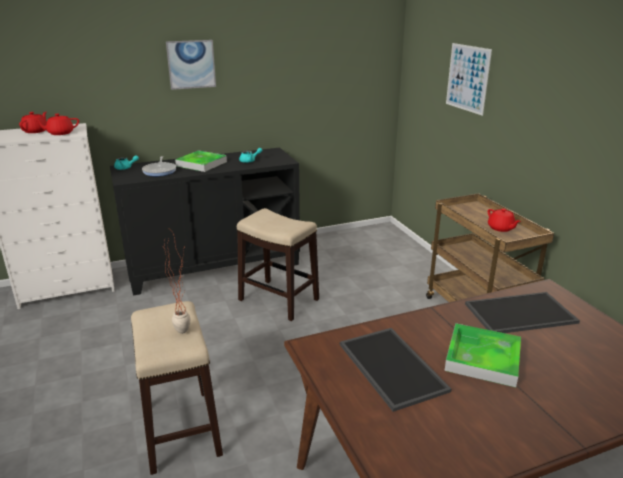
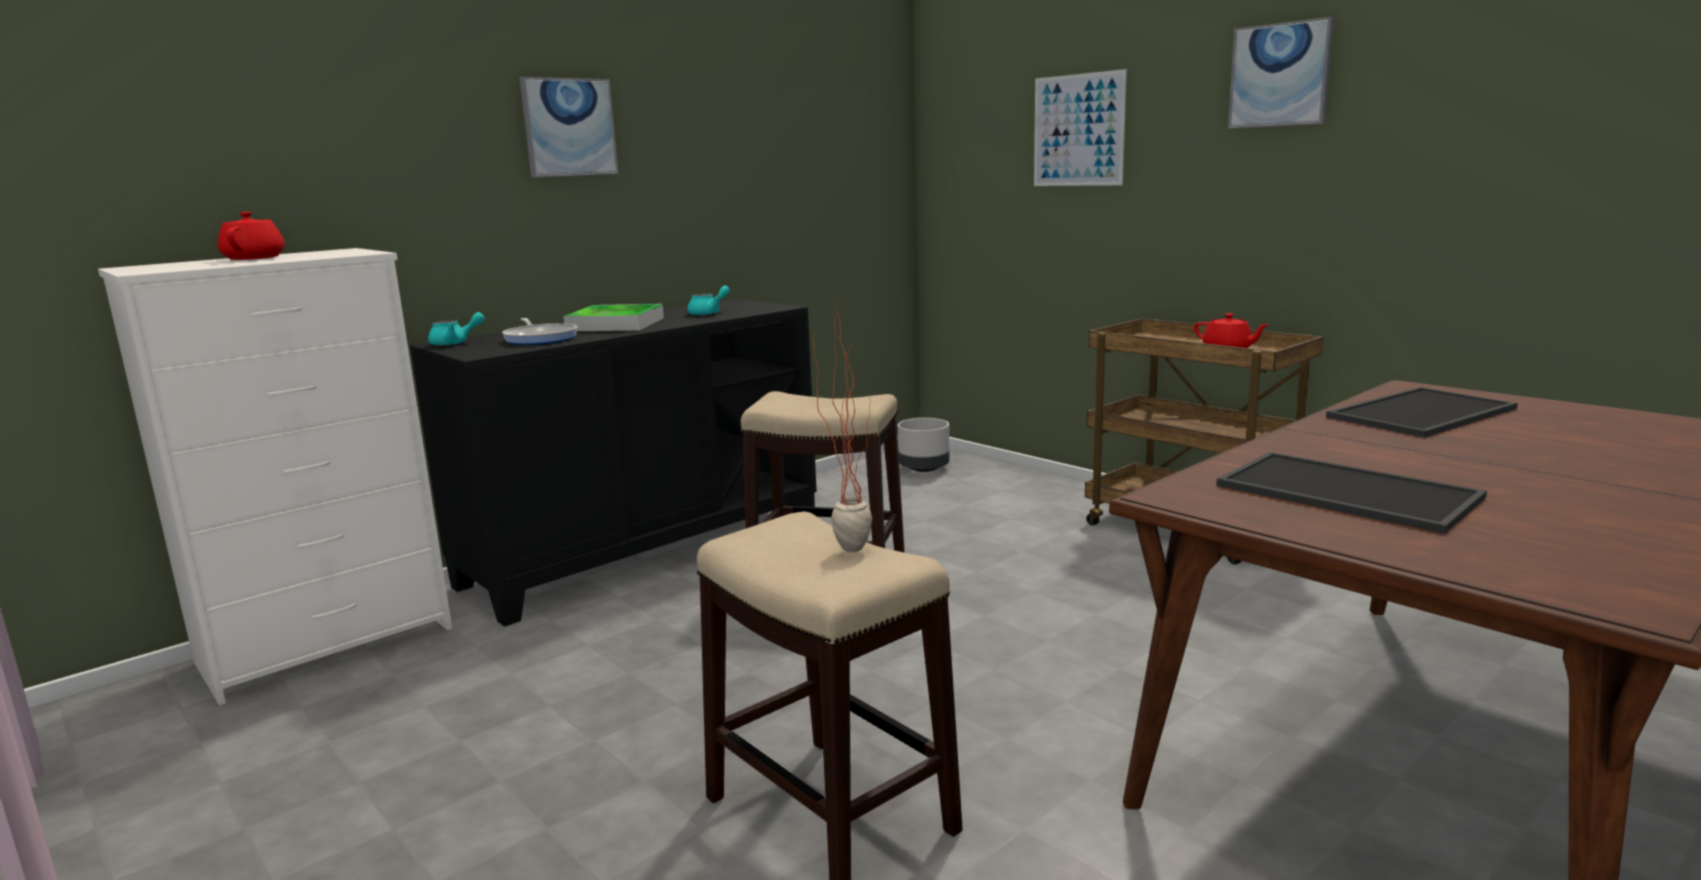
camera: 20 degrees left, 10 degrees down
(60, 133) = (324, 255): red teapot -> none
(376, 241) = (924, 468): none -> grey planter
(482, 358) = (1460, 459): tray -> none
(560, 74) = (1280, 75): none -> picture

